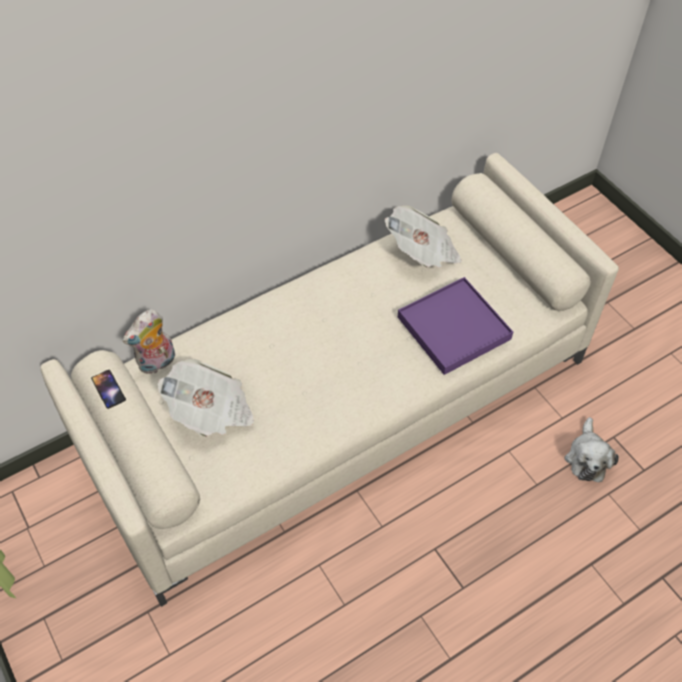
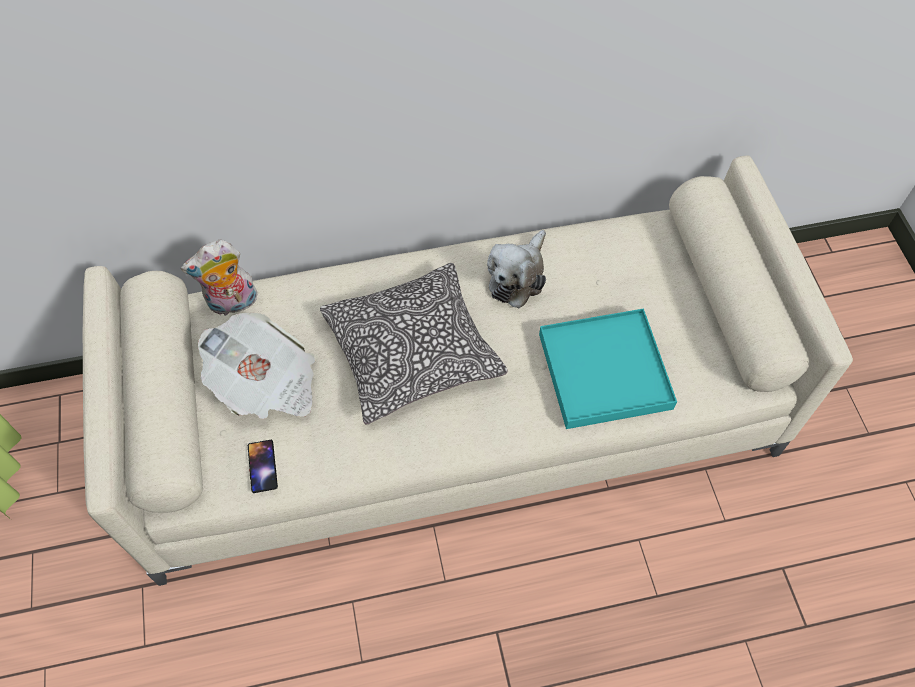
camera: 20 degrees right, 5 degrees up
(108, 389) = (146, 322): phone -> phone (262, 466)
(310, 356) = (412, 351): none -> pillow
(423, 252) = (607, 259): newspaper -> none
(454, 328) = (605, 371): purple tray -> turquoise tray
(587, 457) = (737, 583): plush toy -> plush toy (517, 276)

